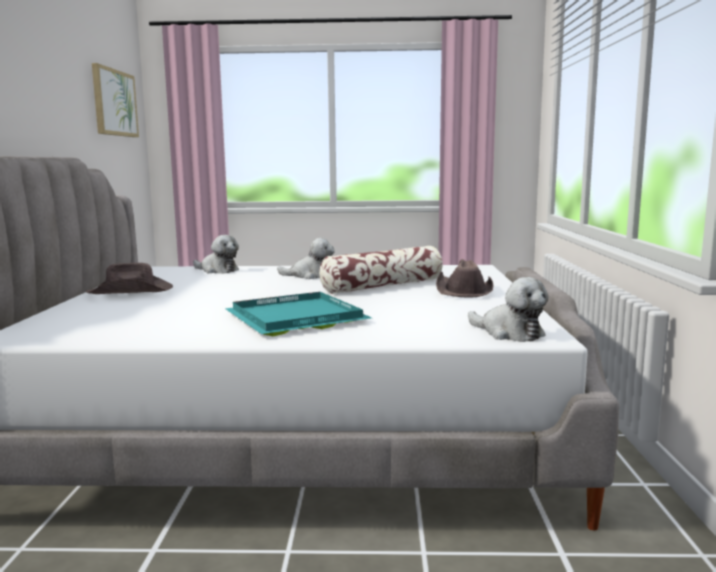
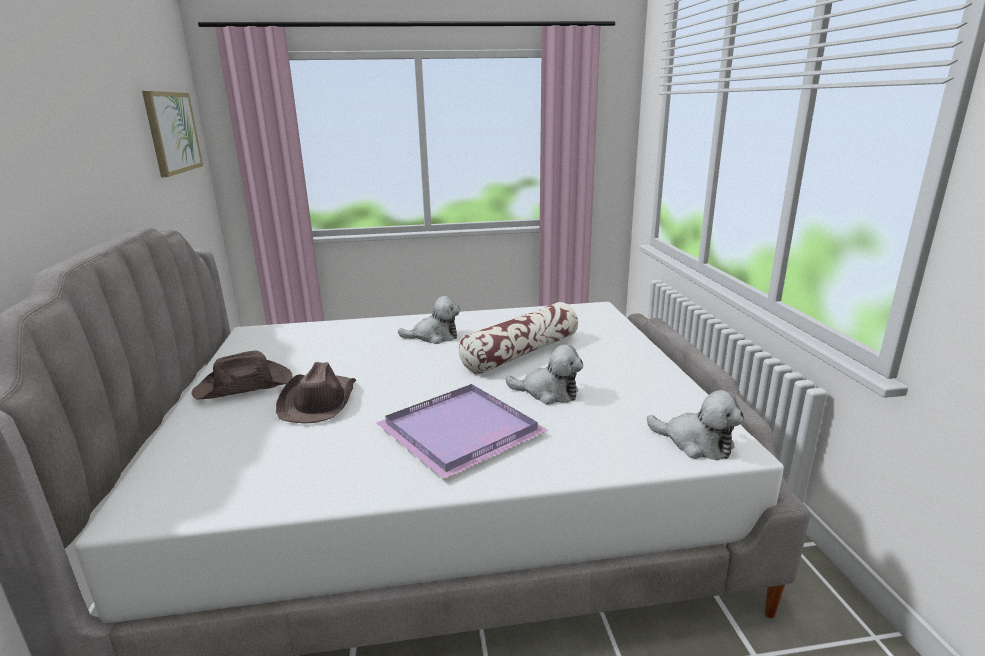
camera: 10 degrees left, 10 degrees up
(217, 270) = (326, 331): plush toy -> plush toy (548, 392)
(295, 319) = (460, 433): turquoise tray -> purple tray
(464, 290) = (608, 356): brown hat -> brown hat (319, 401)

